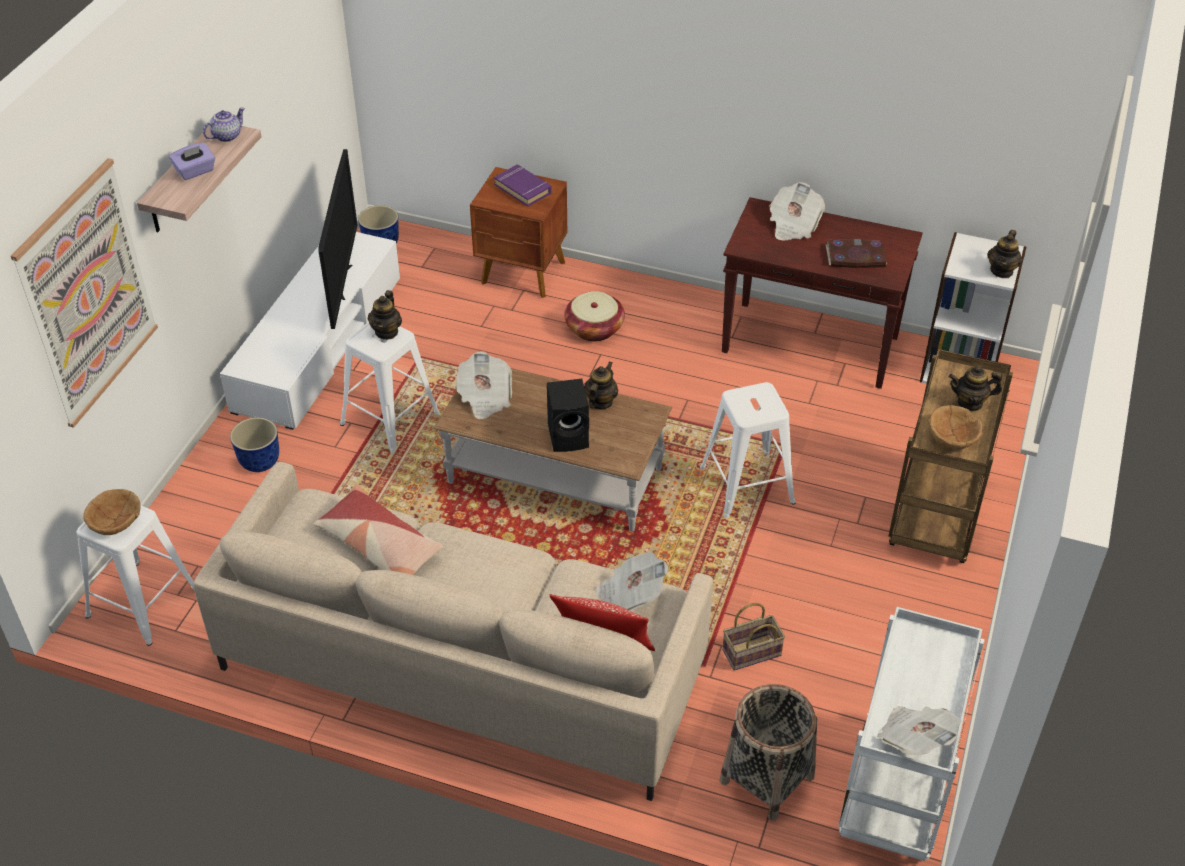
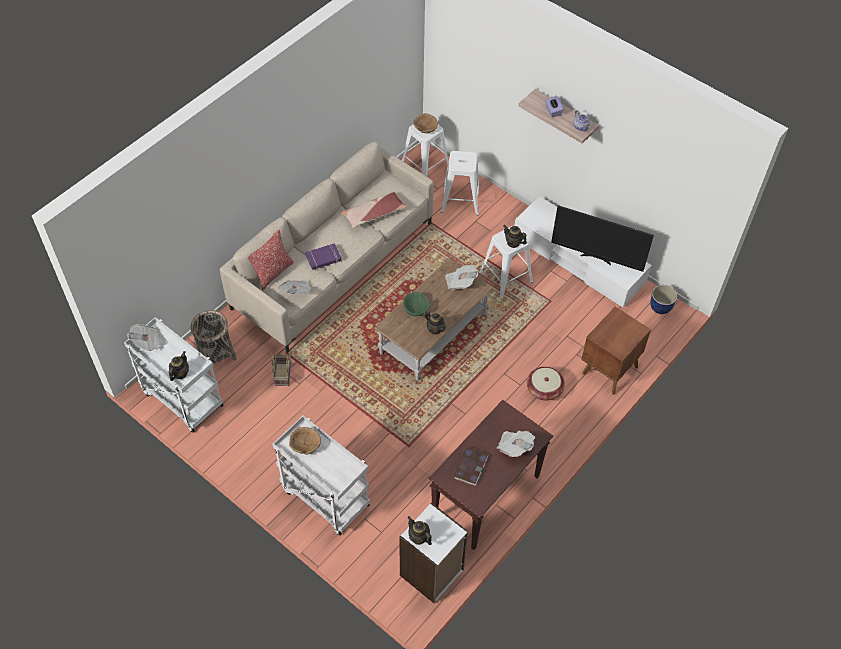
camera: 110 degrees right, 10 degrees up
(87, 294) = (493, 78): picture -> none
(259, 462) = (496, 220): planter -> none
(523, 189) = (622, 336): purple book -> purple book (323, 258)
(570, 436) = (416, 308): black speaker -> green bowl
(748, 485) = (387, 416): white stool -> white stool (460, 200)
(937, 515) = (324, 498): brown cart -> white cart
(970, 403) = (325, 467): teapot -> teapot (180, 373)

